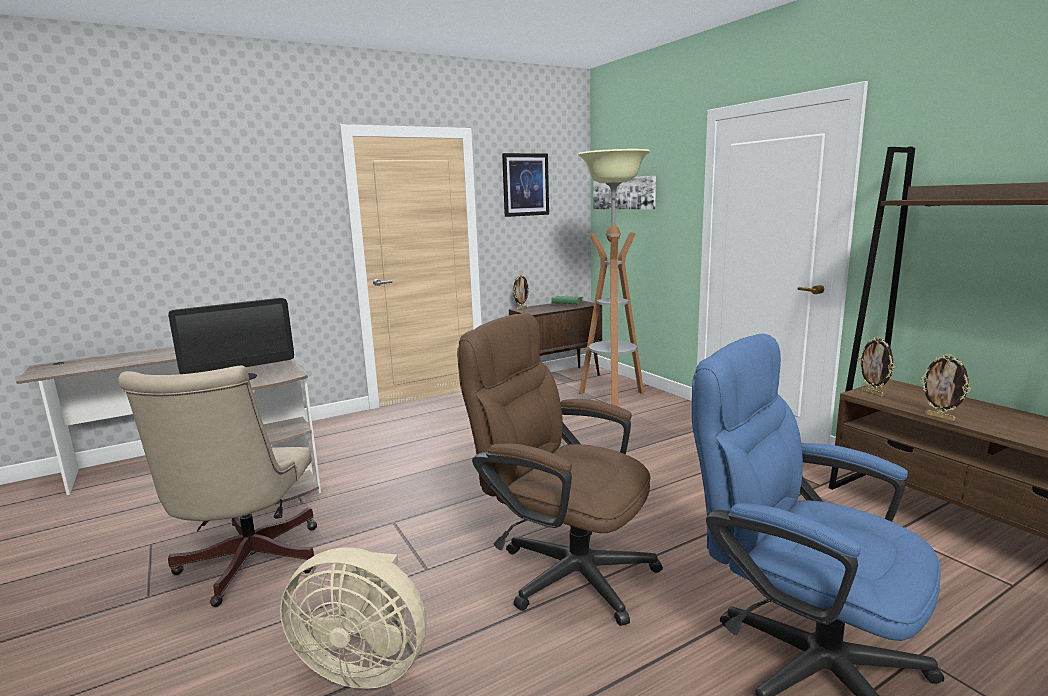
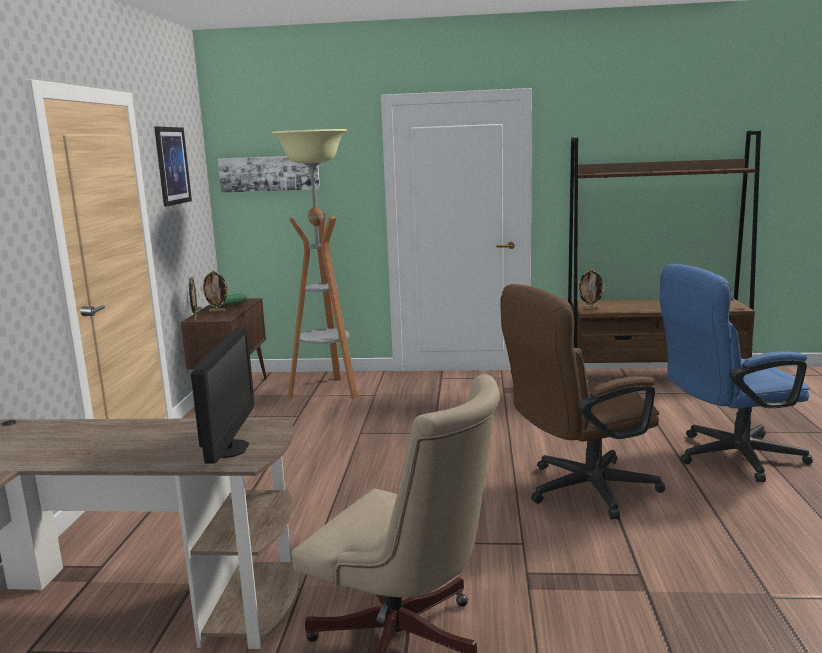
camera: 55 degrees left, 0 degrees up
(364, 665) = (633, 598): beige fan -> none
(940, 417) = (642, 311): picture frame -> picture frame (217, 311)

